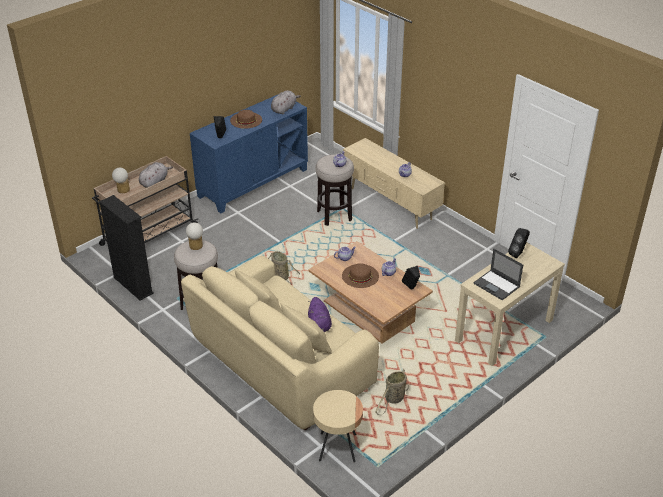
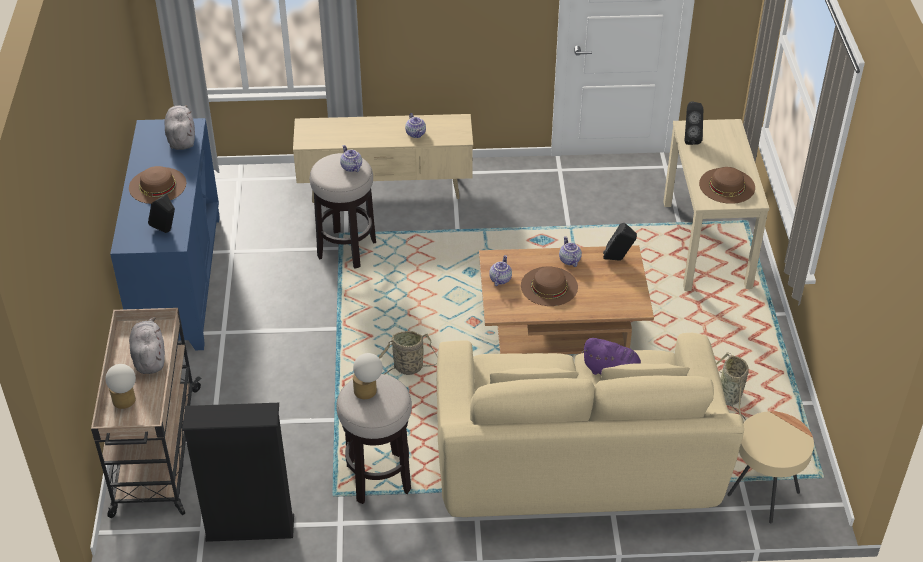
camera: 50 degrees left, 5 degrees up
(497, 285) = (727, 185): laptop -> brown hat

